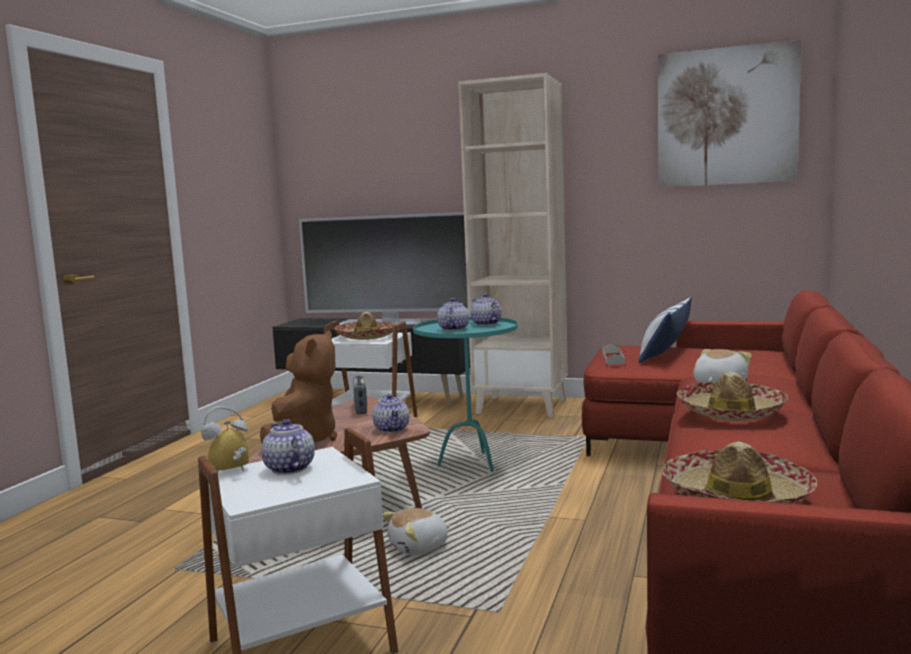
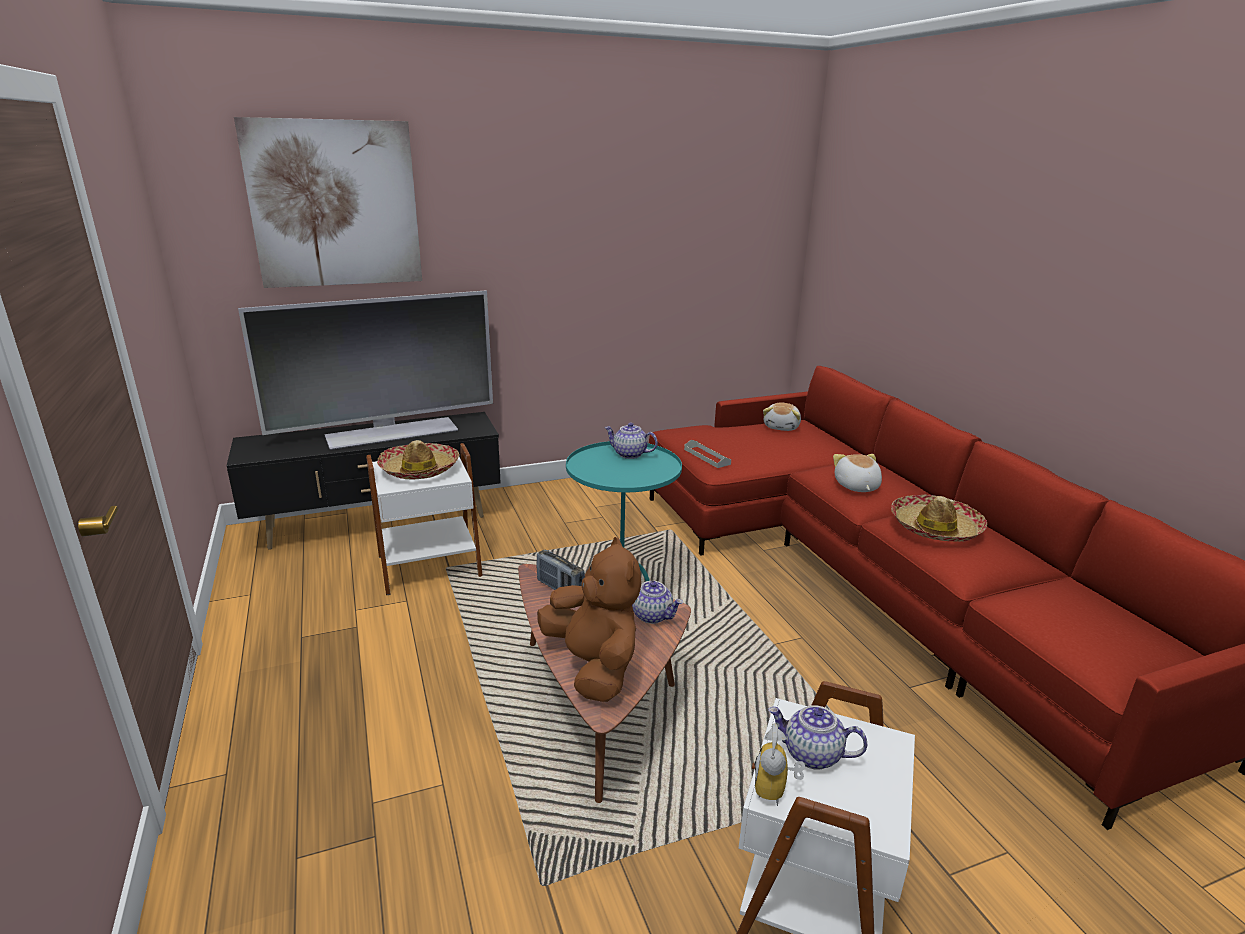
camera: 40 degrees left, 15 degrees up
(419, 547) = (730, 730): plush toy -> plush toy (782, 427)
(453, 329) = (617, 471): teapot -> none
(522, 406) = (555, 499): beige bookcase -> none
(665, 352) = (731, 439): pillow -> none
(726, 117) = (734, 192): picture -> picture (335, 204)
(737, 497) = (1102, 638): hat -> none

